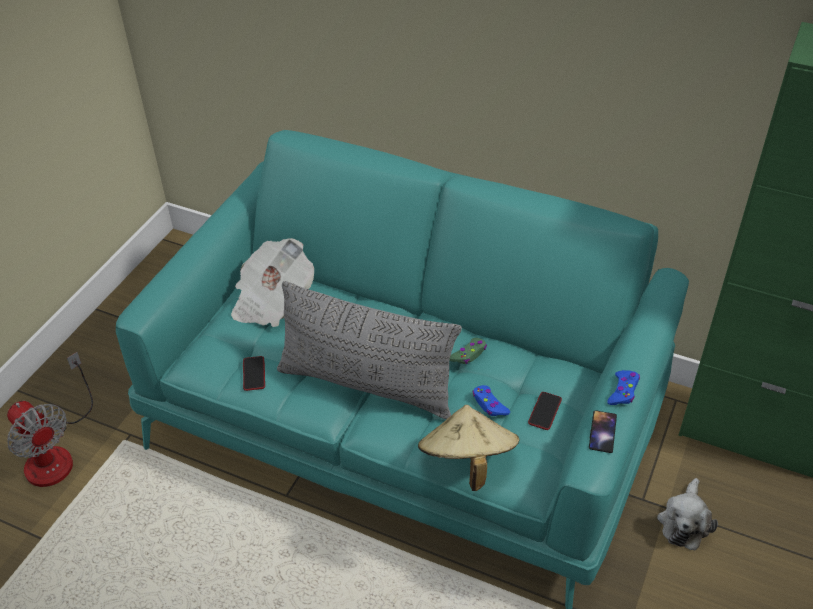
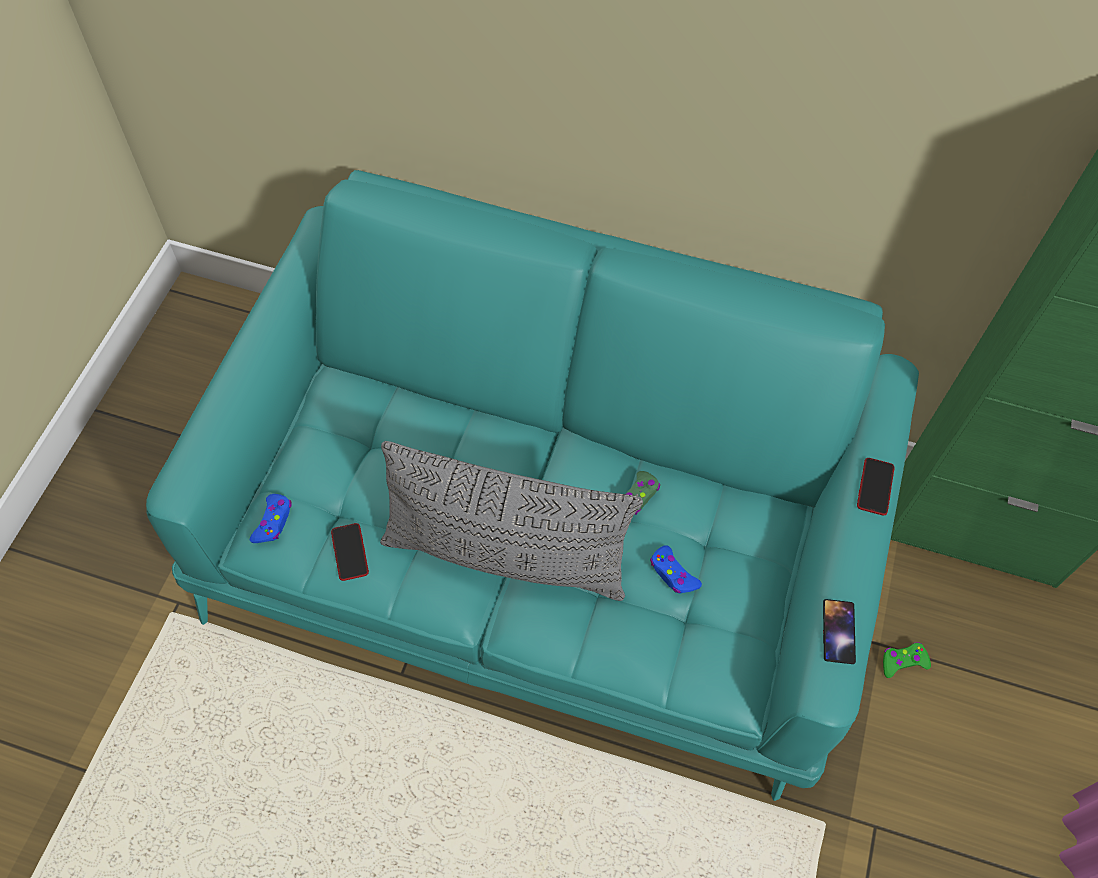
camera: 10 degrees left, 15 degrees up
(56, 452) = (81, 639): fan -> none
(272, 300) = (356, 430): newspaper -> none
(467, 462) = (655, 666): beige hat -> none
(545, 411) = (746, 578): phone -> phone (875, 487)
(623, 391) = (857, 564): blue game controller -> blue game controller (273, 522)
(684, 521) = (903, 661): plush toy -> green game controller

